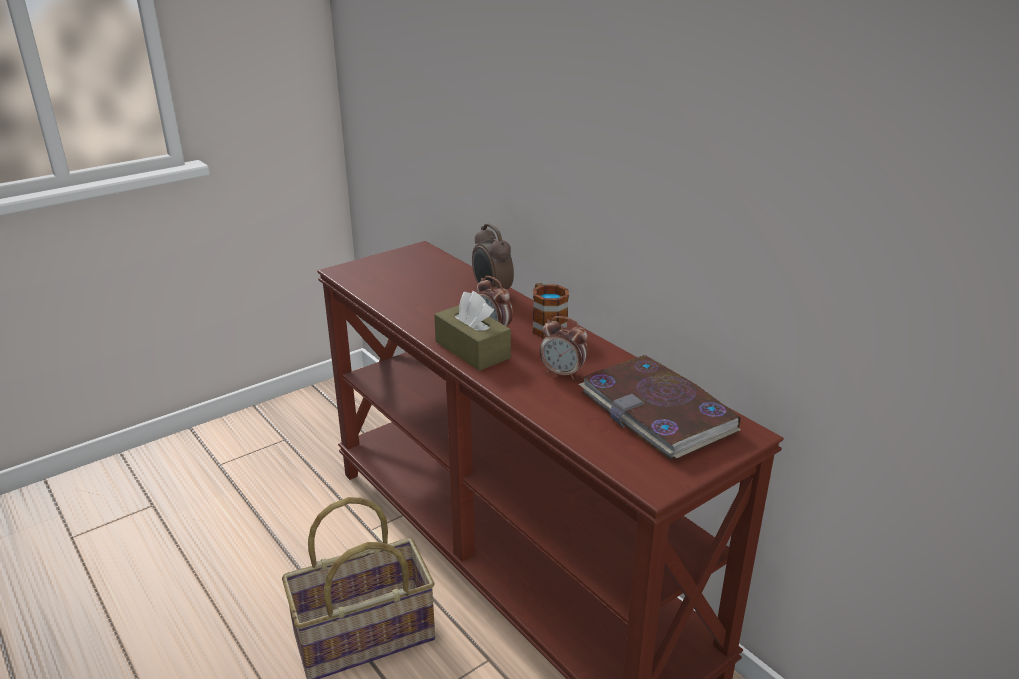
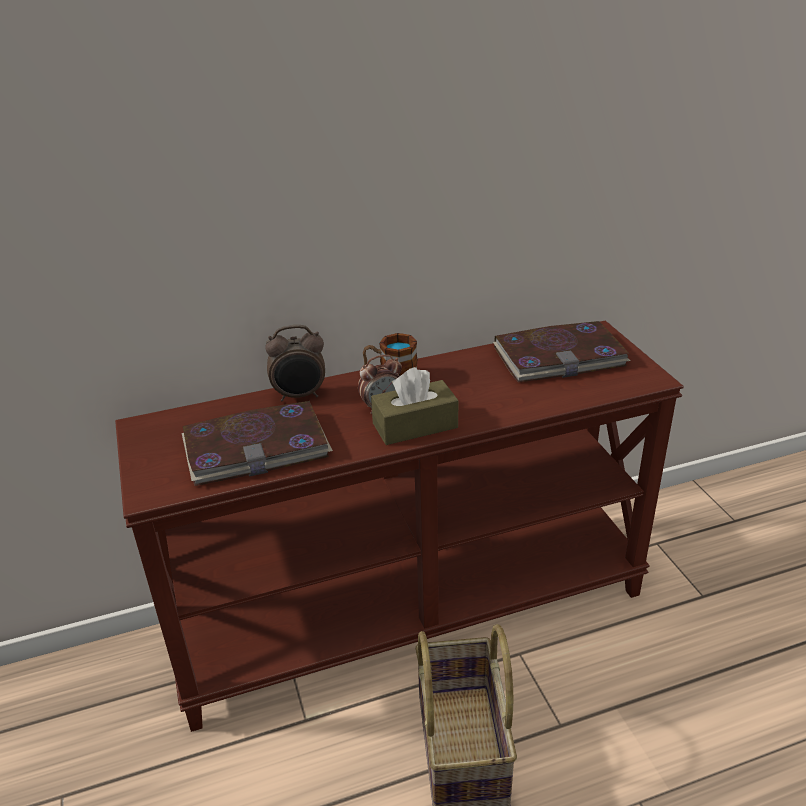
camera: 70 degrees left, 5 degrees up
(410, 292) = (256, 447): none -> book
(563, 373) = (483, 385): alarm clock -> none

